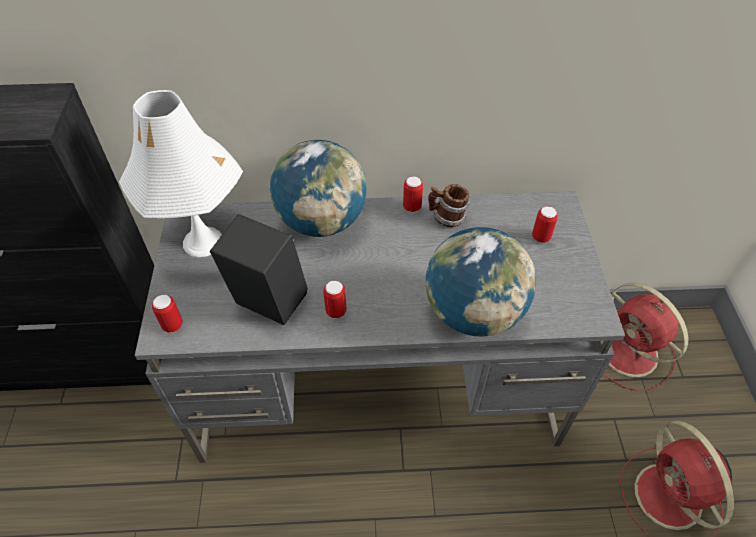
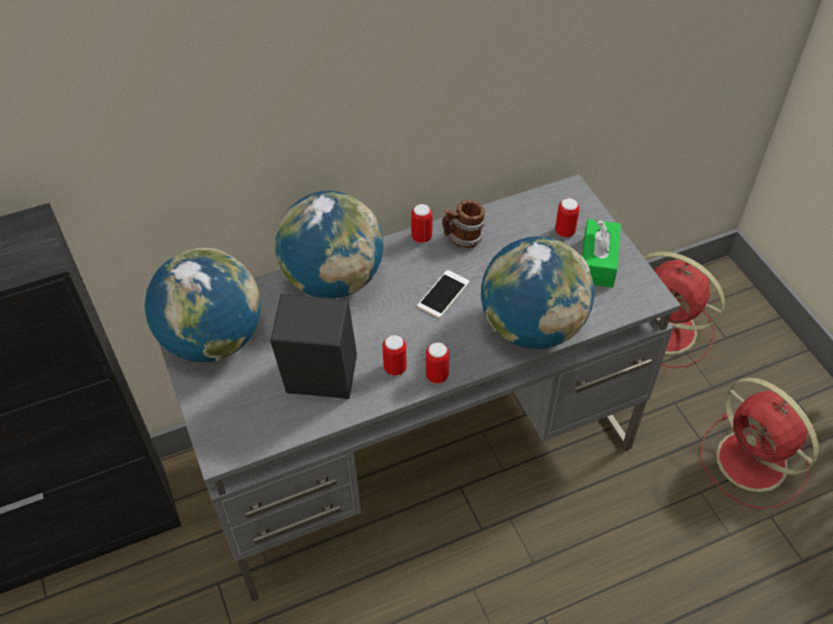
camera: 20 degrees left, 0 degrees up
(172, 325) = (229, 436): can -> can (437, 375)
(203, 242) = (213, 340): white table lamp -> globe
(408, 260) = (443, 294): none -> phone
(560, 272) = (598, 262): none -> green tissue box

